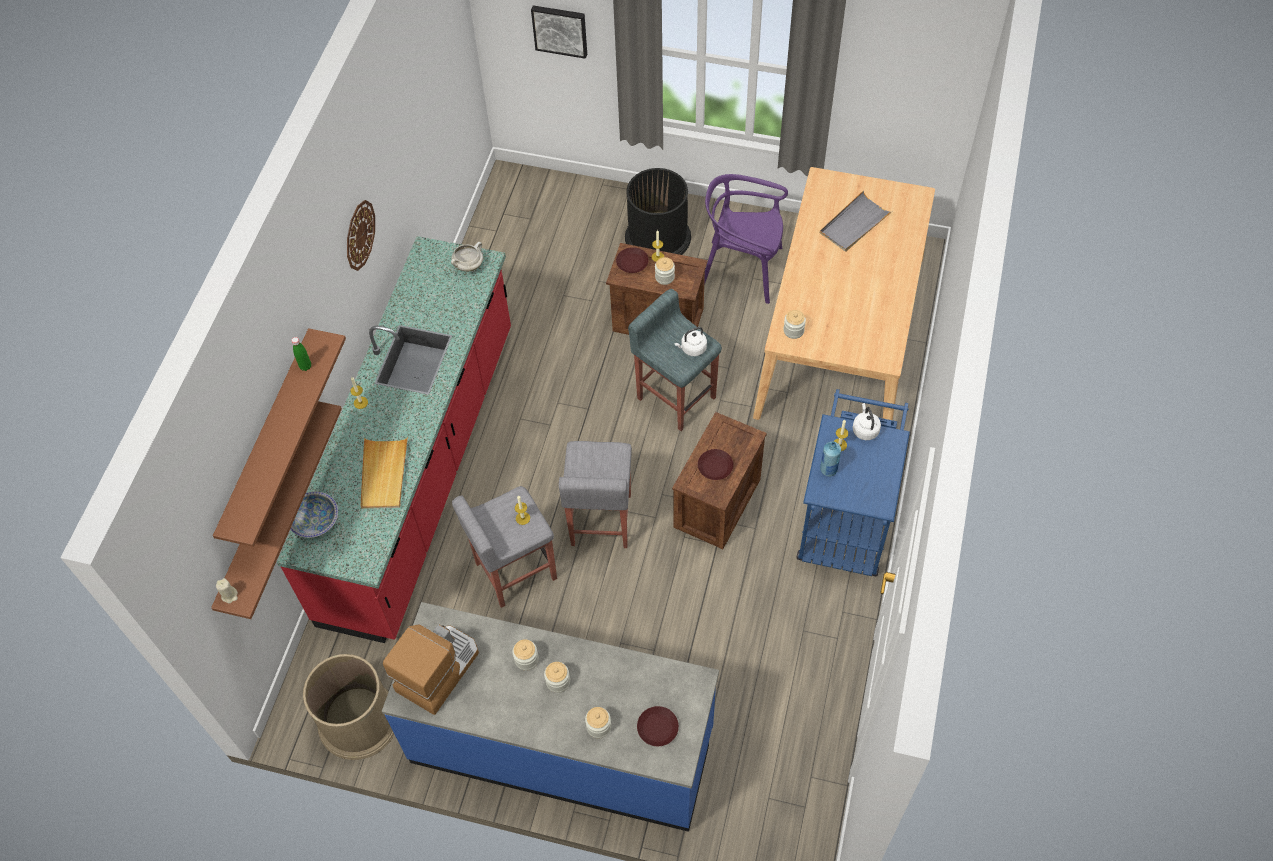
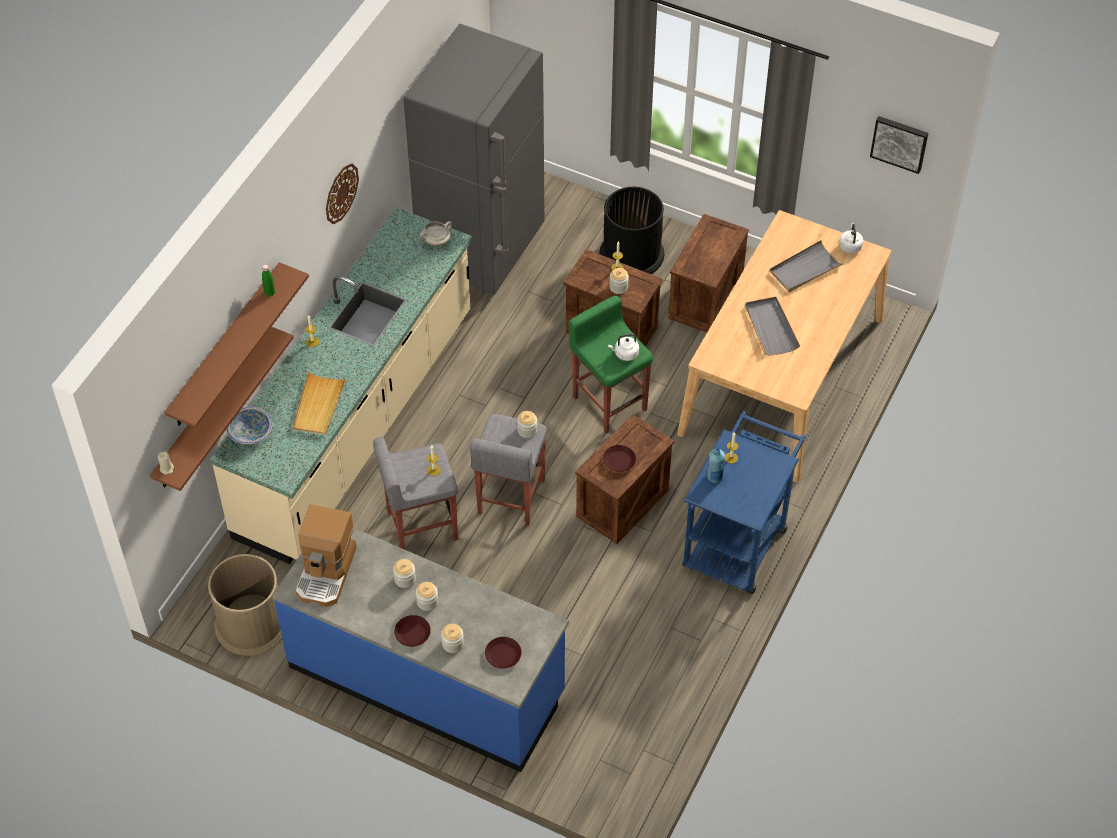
camera: 10 degrees right, 5 degrees down
(421, 472) = (357, 425): red counter -> beige counter
(437, 670) = (327, 572): coffee machine -> coffee machine turned 150 degrees clockwise
(507, 260) = (482, 249): none -> grey fridge
(560, 30) = (567, 43): picture -> picture (899, 143)
(632, 262) = (592, 269): brown plate -> brown plate (413, 633)
(675, 397) = (609, 402): grey stool -> green stool
(742, 269) = (705, 298): purple chair -> crate
(793, 330) = (719, 353): jar -> jar (527, 430)
(838, 293) = (770, 328): none -> grey tray
(865, 429) = (758, 449): white kettle -> white kettle (850, 246)

